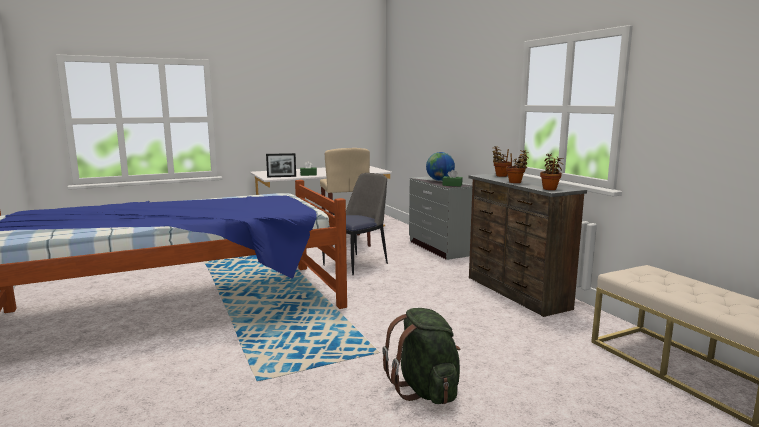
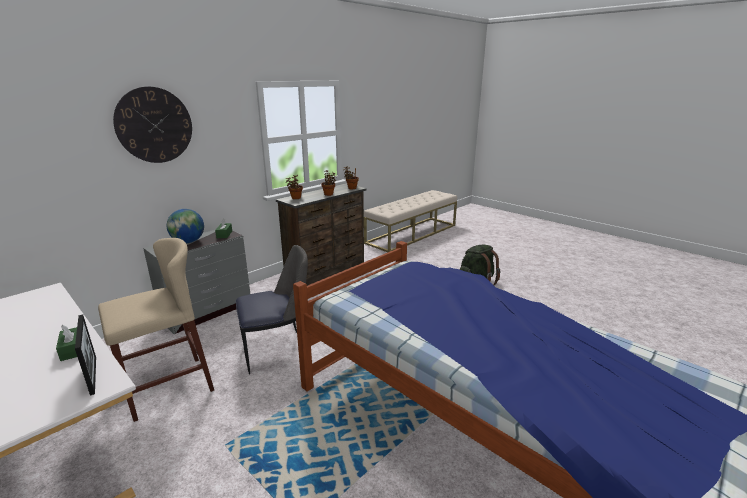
camera: 110 degrees left, 10 degrees up
(357, 264) = (277, 351): chair -> chair turned 135 degrees clockwise
(457, 85) = (154, 125): none -> wall clock

